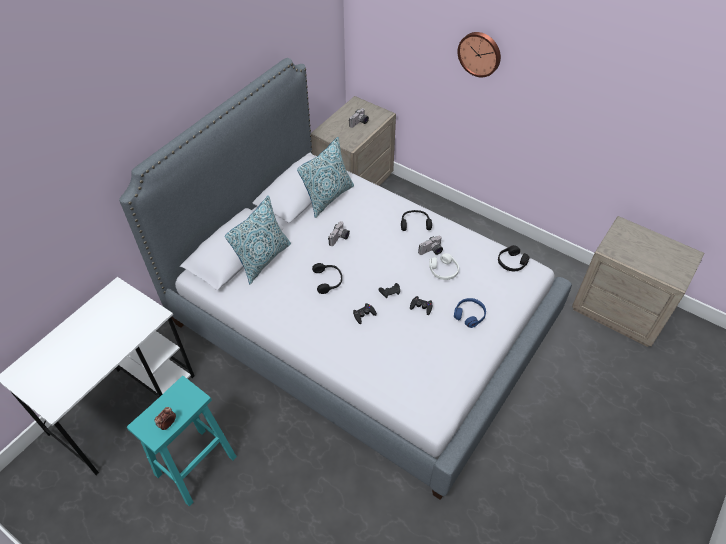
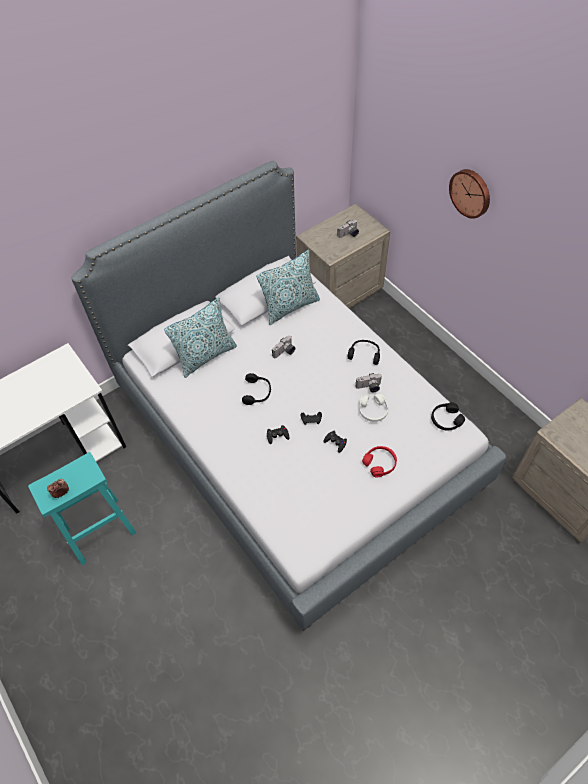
camera: 20 degrees right, 5 degrees up
(469, 315) = (380, 463): blue headphones -> red headphones

